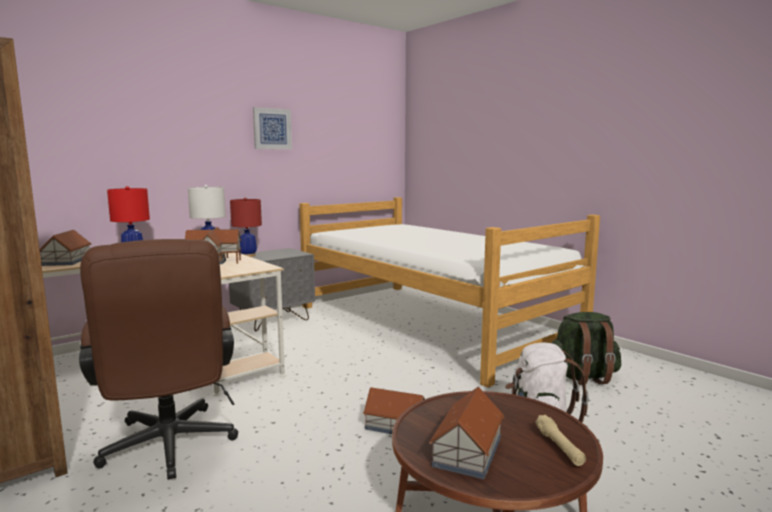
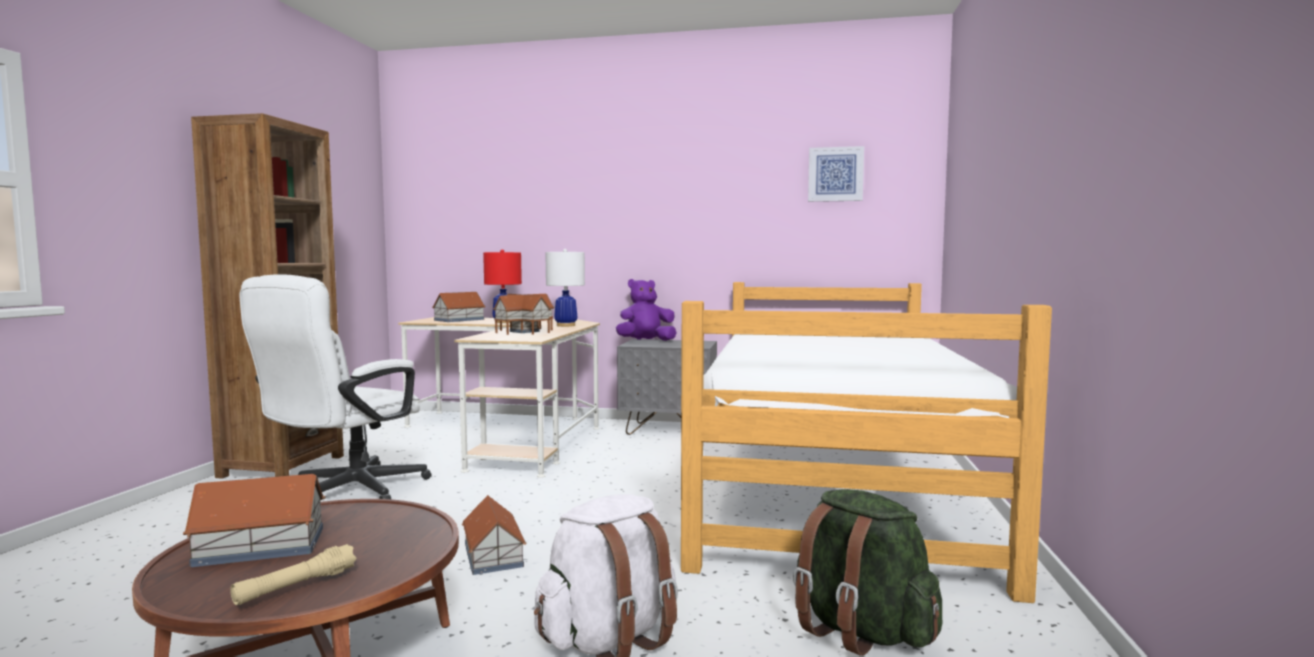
camera: 50 degrees right, 5 degrees down
(169, 449) = (345, 493): brown office chair -> white office chair
(248, 255) = (645, 341): red table lamp -> purple plush toy
(272, 129) = (703, 184): picture -> picture (835, 174)

